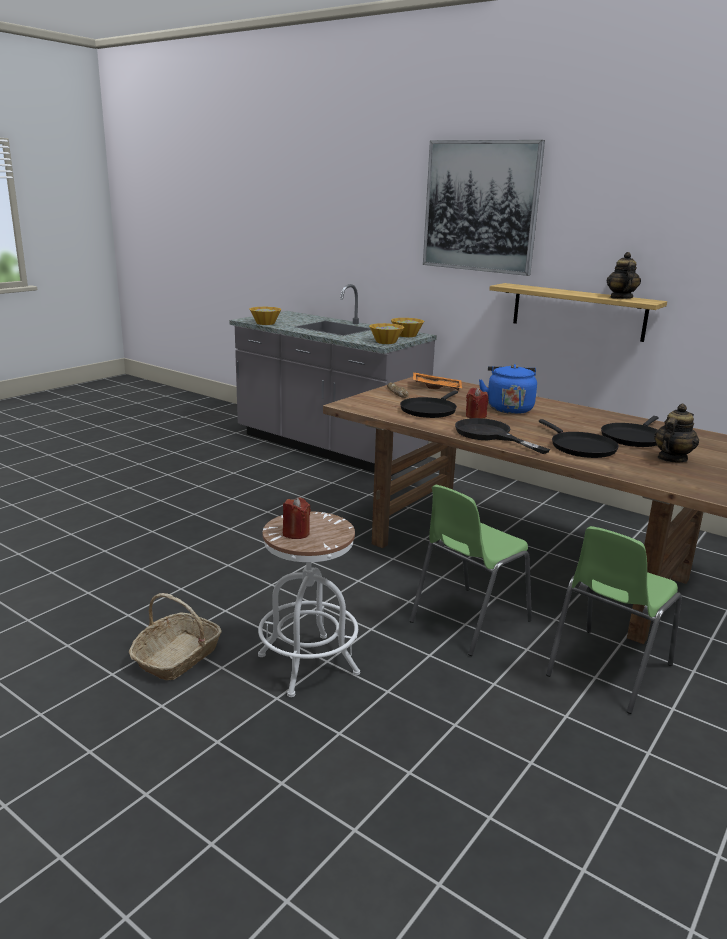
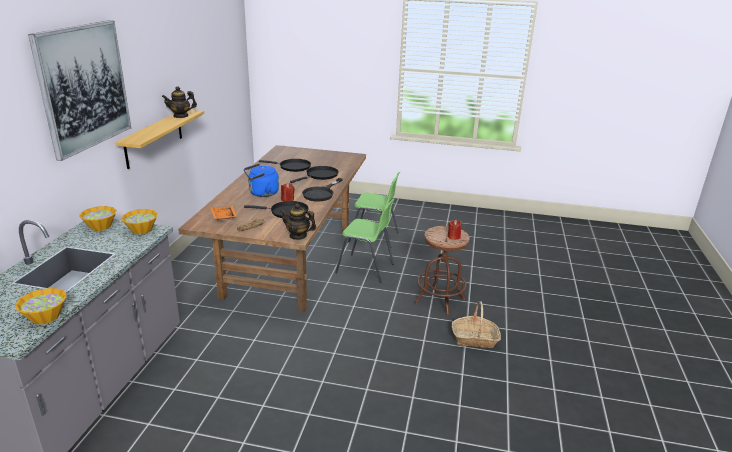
camera: 115 degrees left, 5 degrees up
(308, 664) = (440, 300): white stool -> brown stool
(671, 459) = (318, 161): teapot -> teapot (298, 235)

